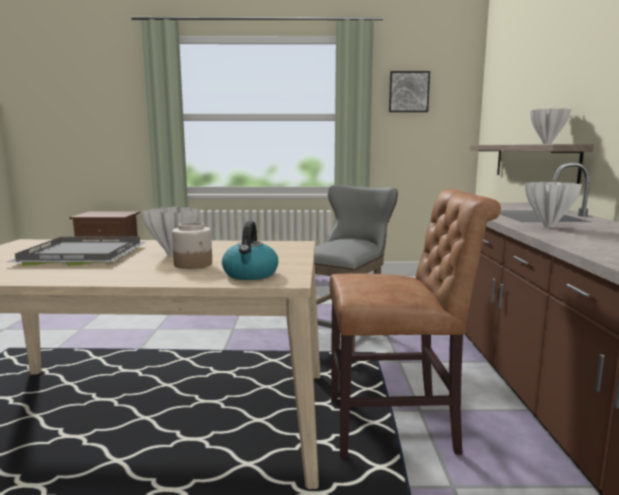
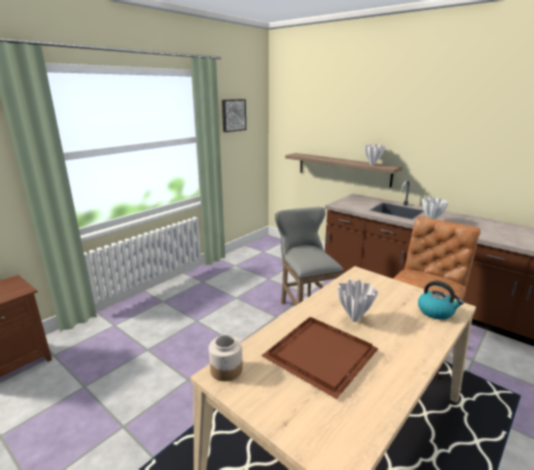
camera: 50 degrees left, 10 degrees up
(81, 255) = (321, 357): grey tray -> brown tray
(193, 264) = (394, 320): jar -> jar (226, 369)

